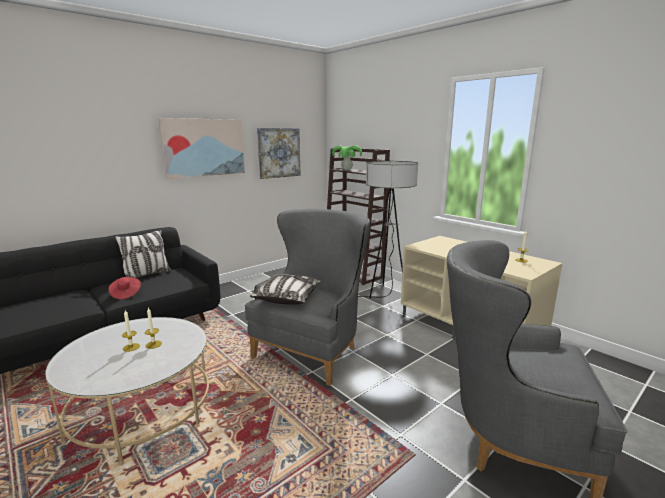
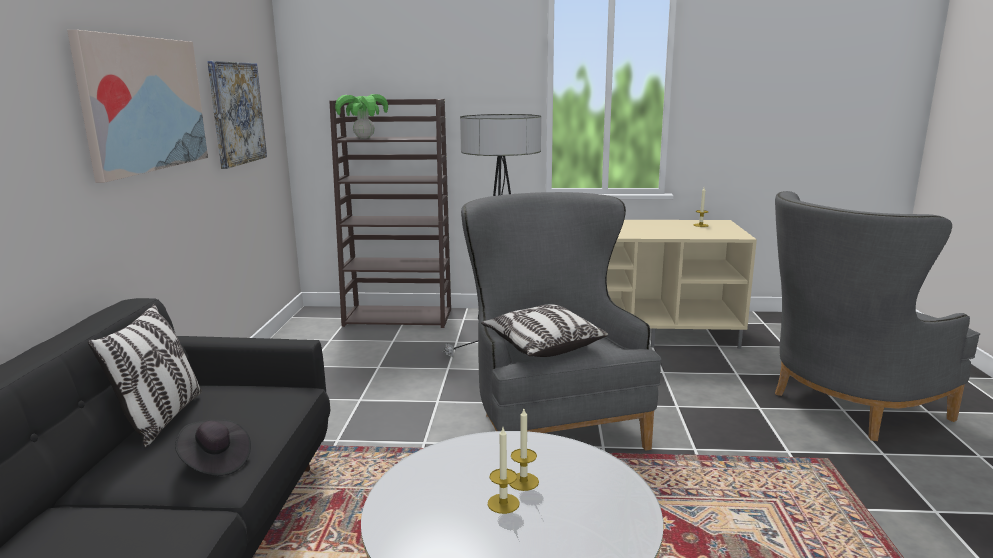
camera: 45 degrees left, 0 degrees up
(125, 294) = (215, 462): red hat -> black hat

